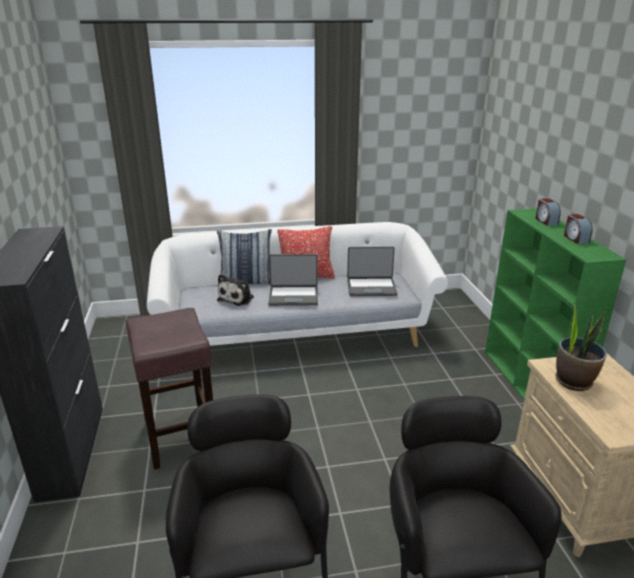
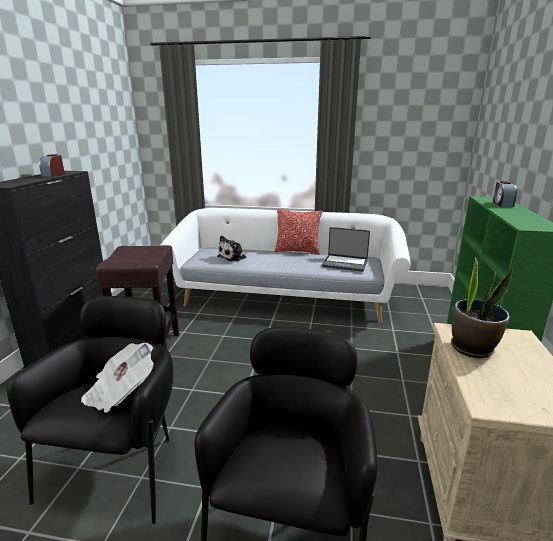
camera: 20 degrees right, 5 degrees down
(246, 281) = (249, 248): pillow -> none
(269, 502) = (120, 392): none -> newspaper
(293, 296) = (276, 261): laptop -> none
(575, 239) = (523, 215): alarm clock -> alarm clock (53, 175)

